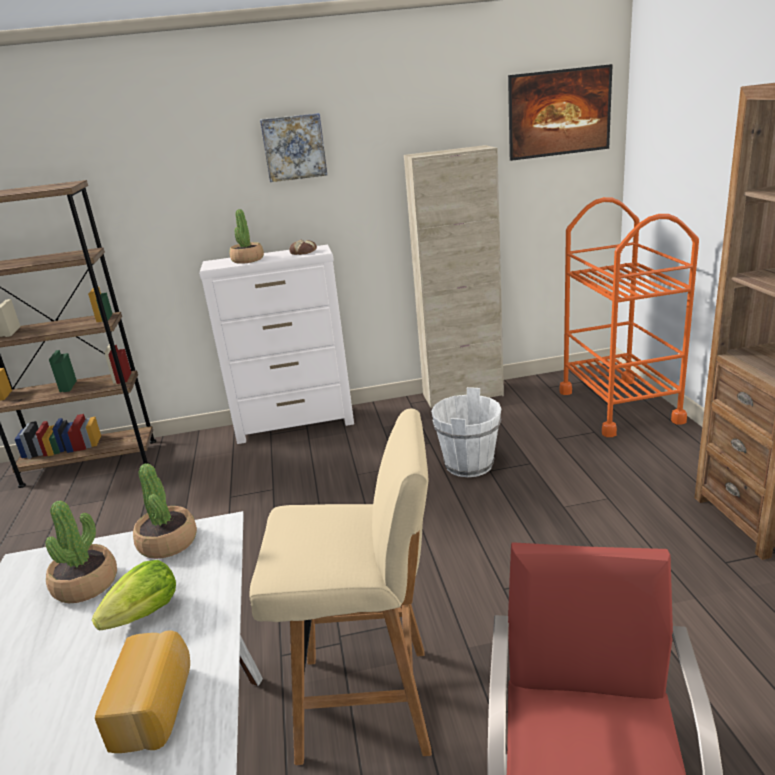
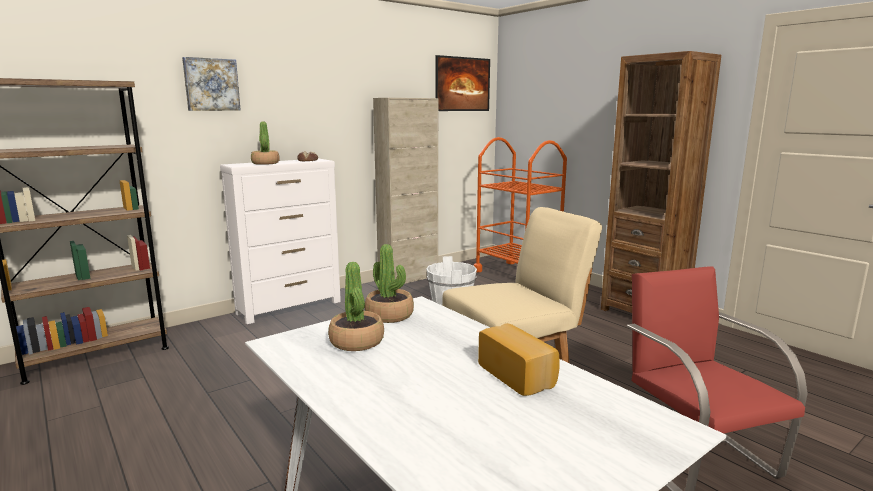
camera: 30 degrees left, 10 degrees down
(145, 614) = (434, 344): lettuce -> none
(294, 147) = (298, 82): picture -> picture (211, 84)

